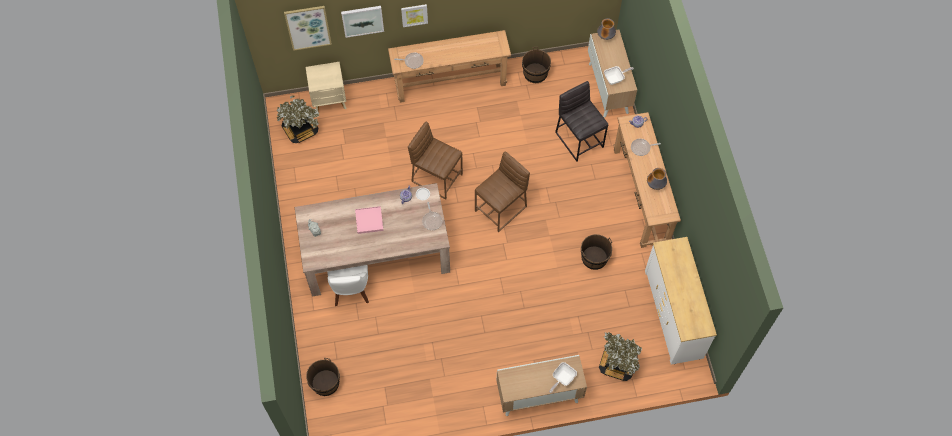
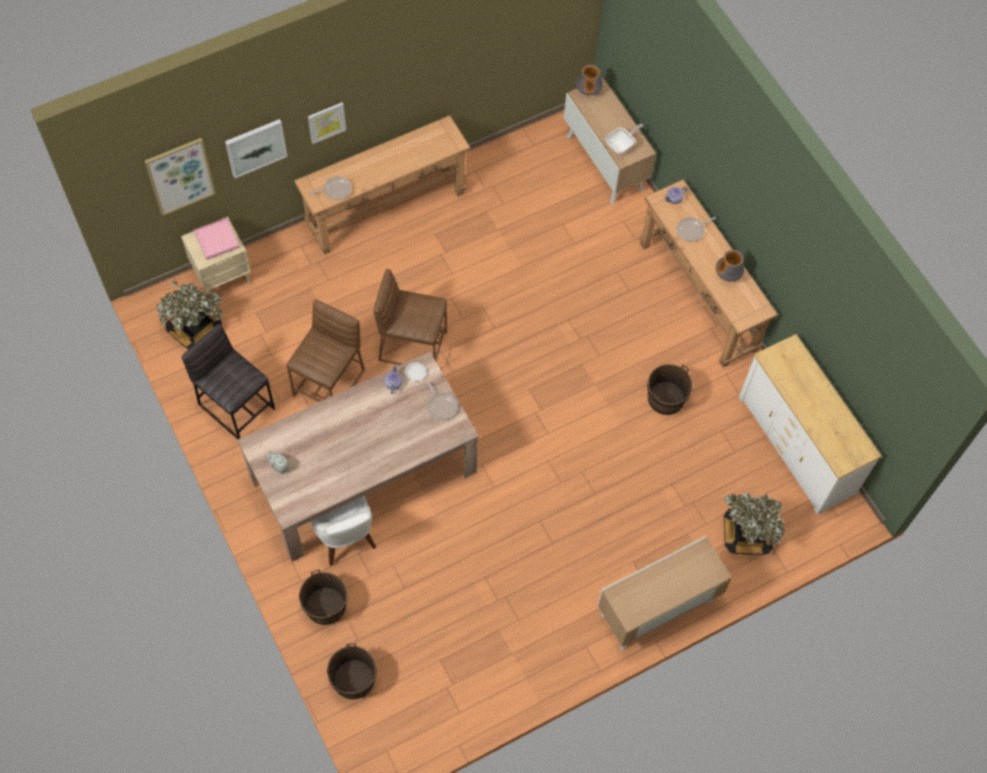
camera: 20 degrees left, 0 degrees up
(369, 220) = (352, 430): pink tray -> pink tray (216, 240)
(501, 209) = (517, 365): brown stool -> brown stool (330, 382)
(535, 73) = (499, 167): brown bucket -> brown bucket (326, 606)
(562, 379) = (694, 576): frying pan -> none
(579, 139) = (589, 242): grey stool -> grey stool (236, 405)

